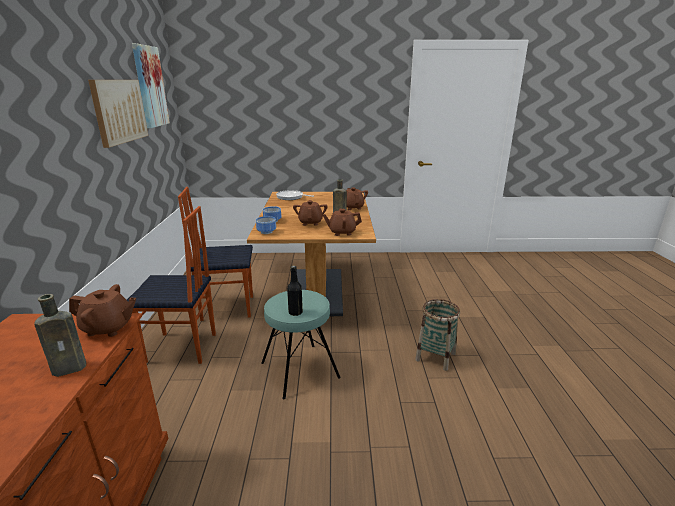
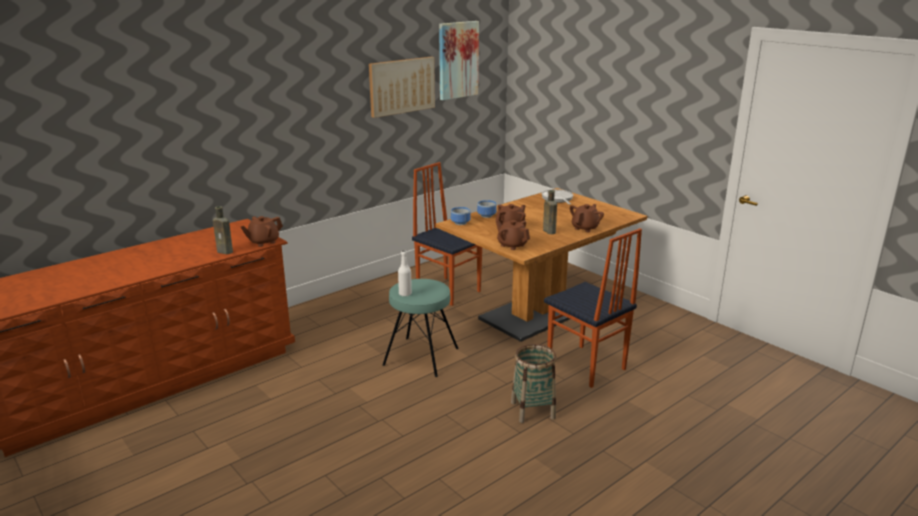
camera: 50 degrees right, 0 degrees up
(108, 328) = (263, 242): brown teapot -> brown teapot turned 90 degrees clockwise
(182, 348) = (378, 303): chair -> chair (585, 366)
(295, 312) = (405, 294): black bottle -> white bottle

